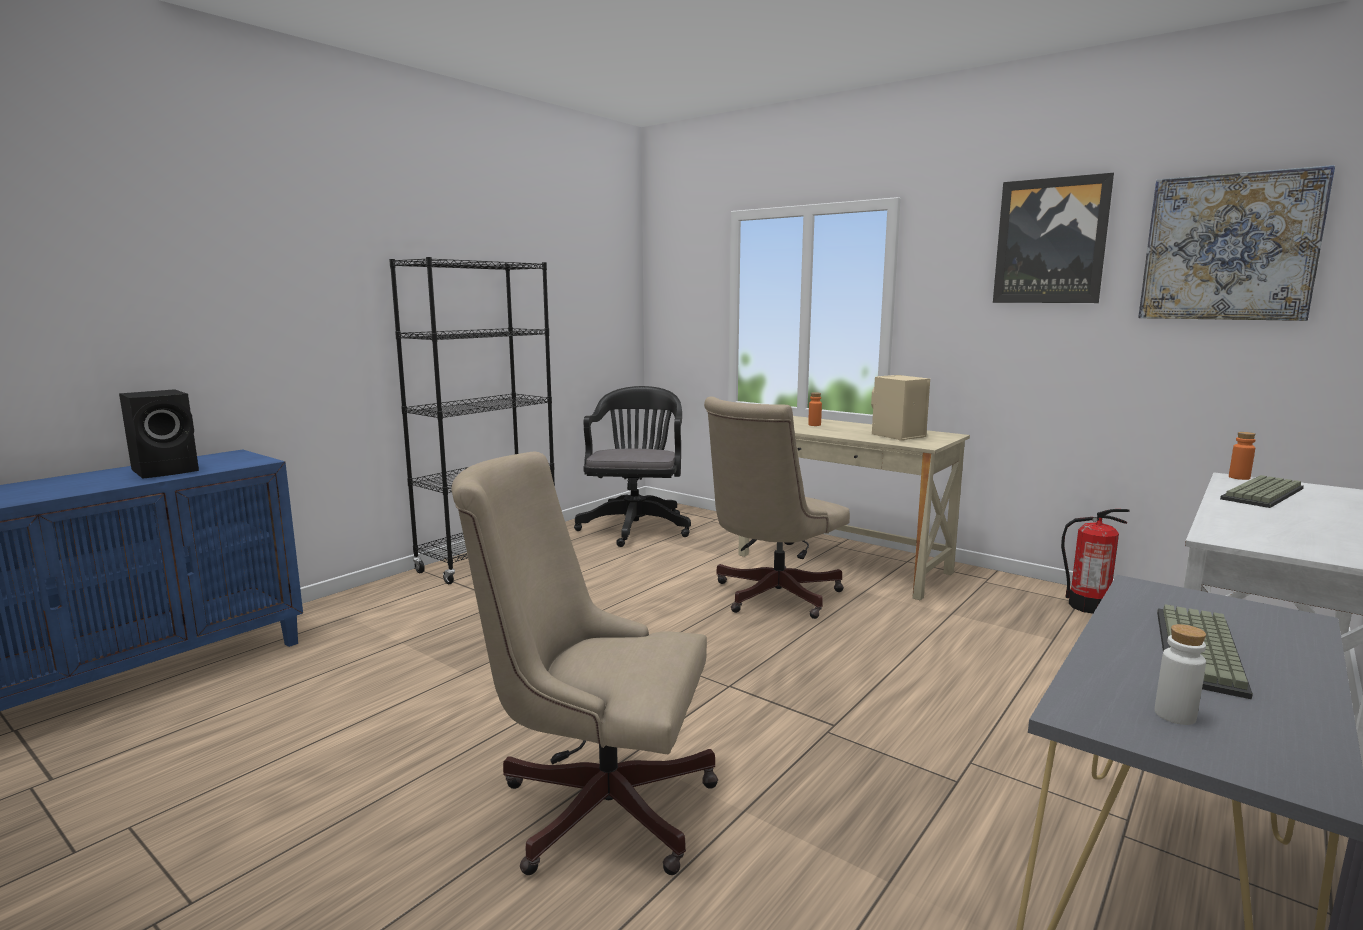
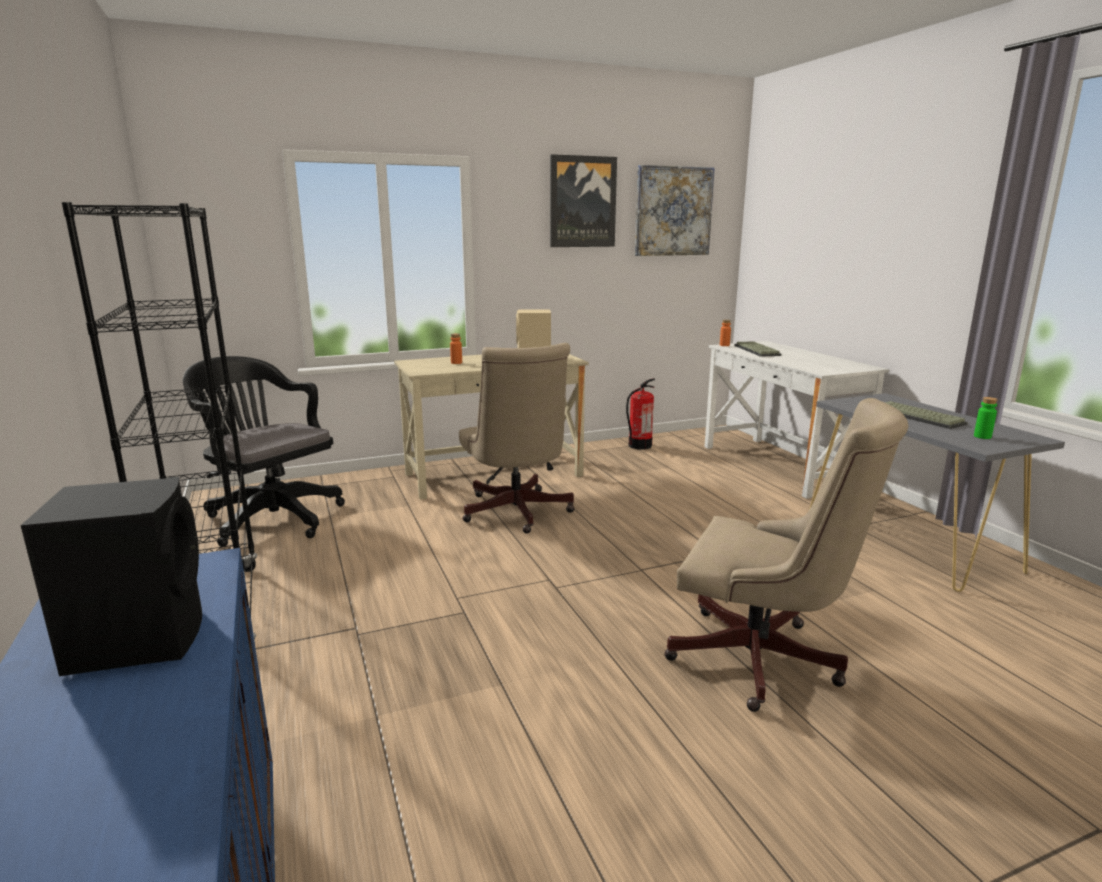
camera: 60 degrees left, 5 degrees up
(594, 803) = (764, 662): beige office chair -> beige office chair turned 105 degrees counterclockwise
(1175, 715) = (982, 436): white bottle -> green bottle

